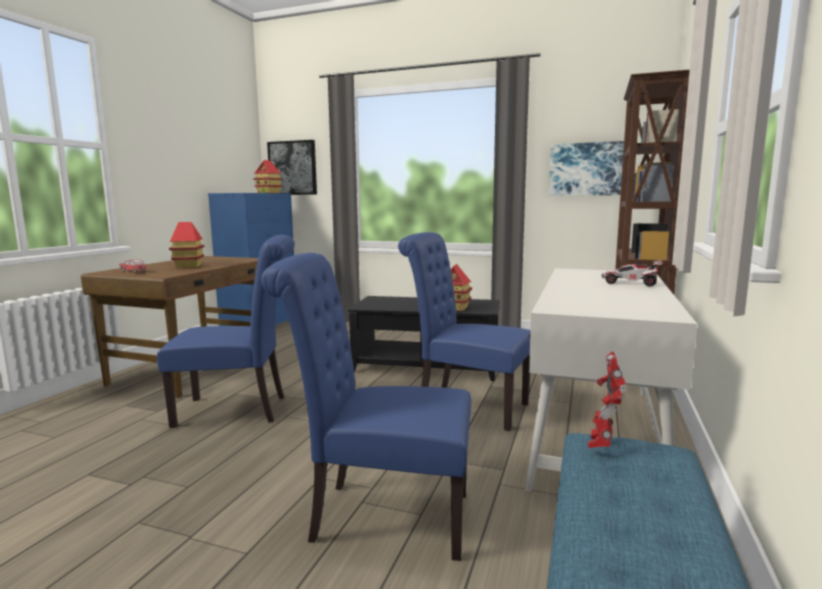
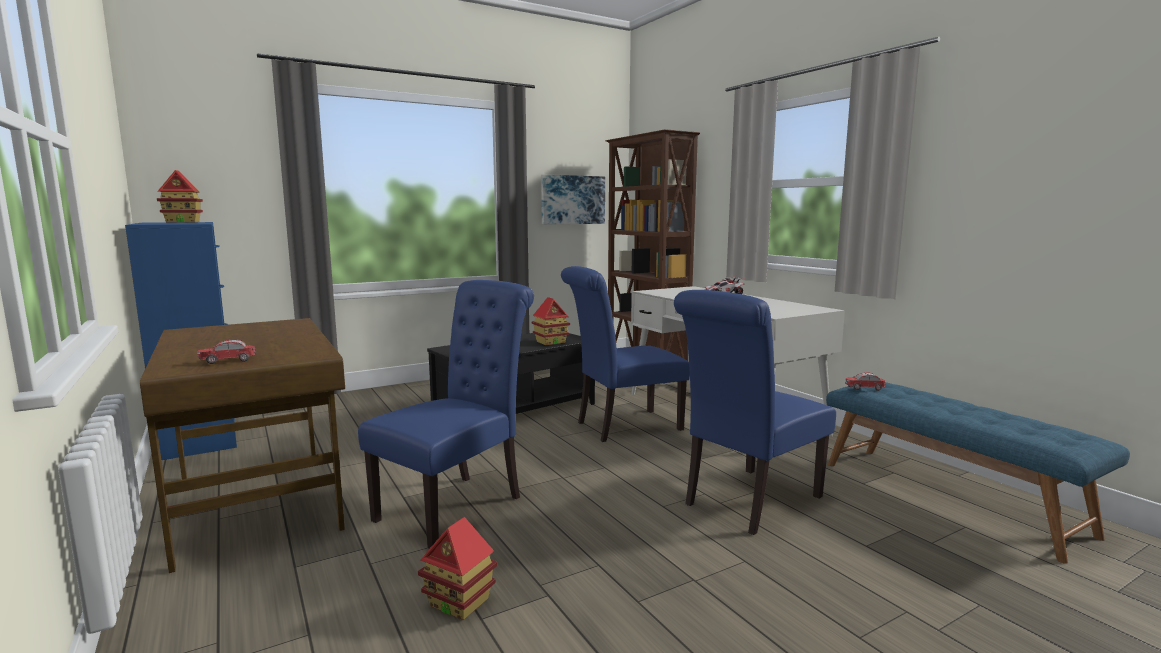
camera: 50 degrees left, 0 degrees up
(189, 266) = (262, 342): toy house -> toy house (459, 602)
(293, 168) = (198, 183): picture -> none
(601, 445) = (864, 389): toy robot -> toy car

